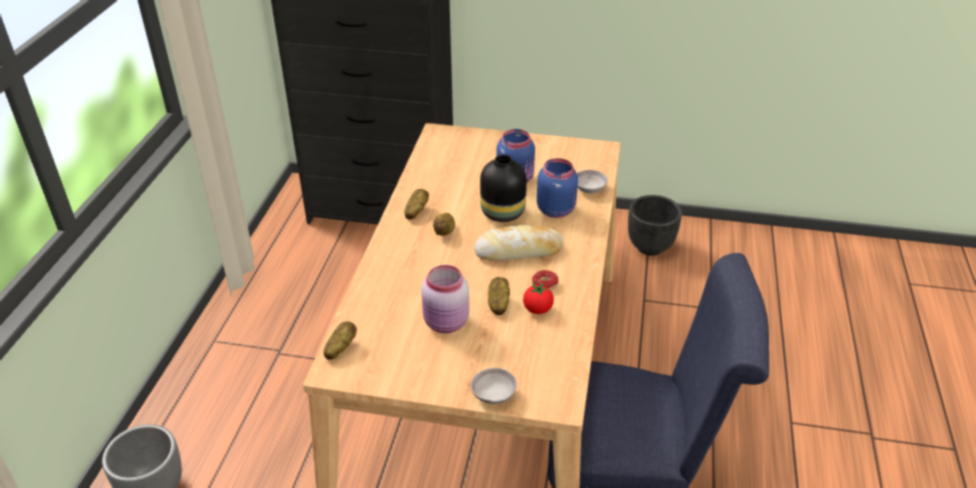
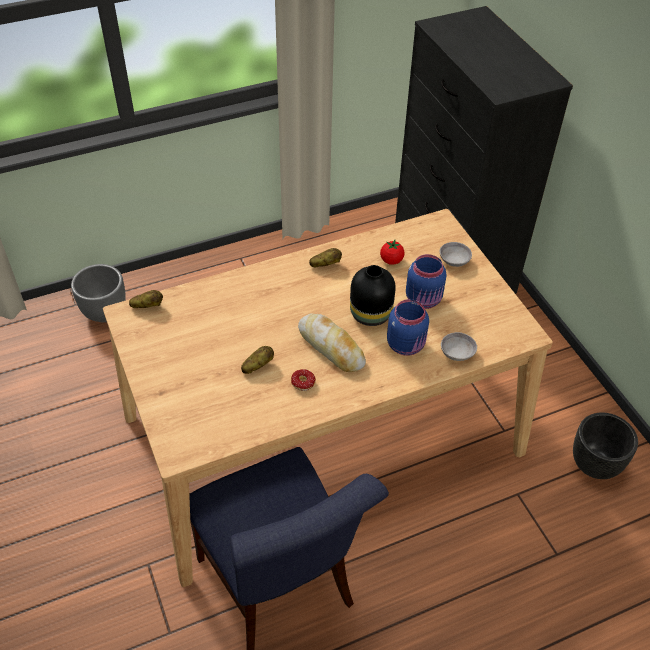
camera: 55 degrees right, 10 degrees up
(445, 231) = (316, 293): potato -> none
(446, 323) = (214, 347): pink jar -> none
(493, 395) = (159, 411): grey bowl -> grey bowl (454, 261)
(537, 309) = (270, 392): tomato -> tomato (391, 260)

